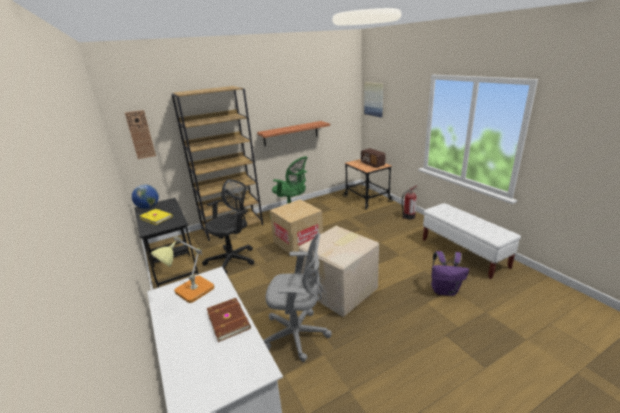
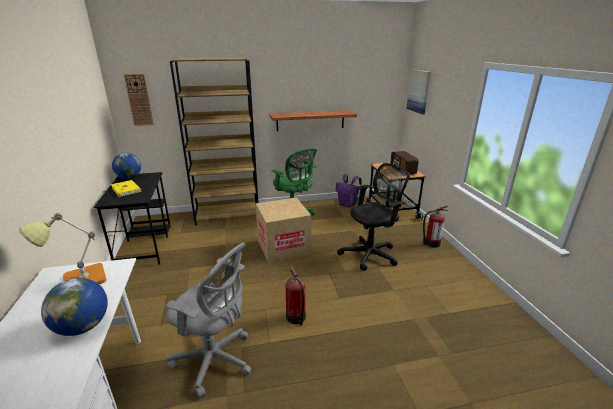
camera: 15 degrees right, 0 degrees up
(229, 320) = (83, 327): brown book -> globe
(233, 259) = (205, 250): black office chair -> black office chair (371, 254)
(341, 290) = (296, 317): cardboard box -> fire extinguisher
(445, 290) = (427, 354): purple backpack -> purple backpack (348, 205)
(463, 253) = (481, 309): white bench -> none

